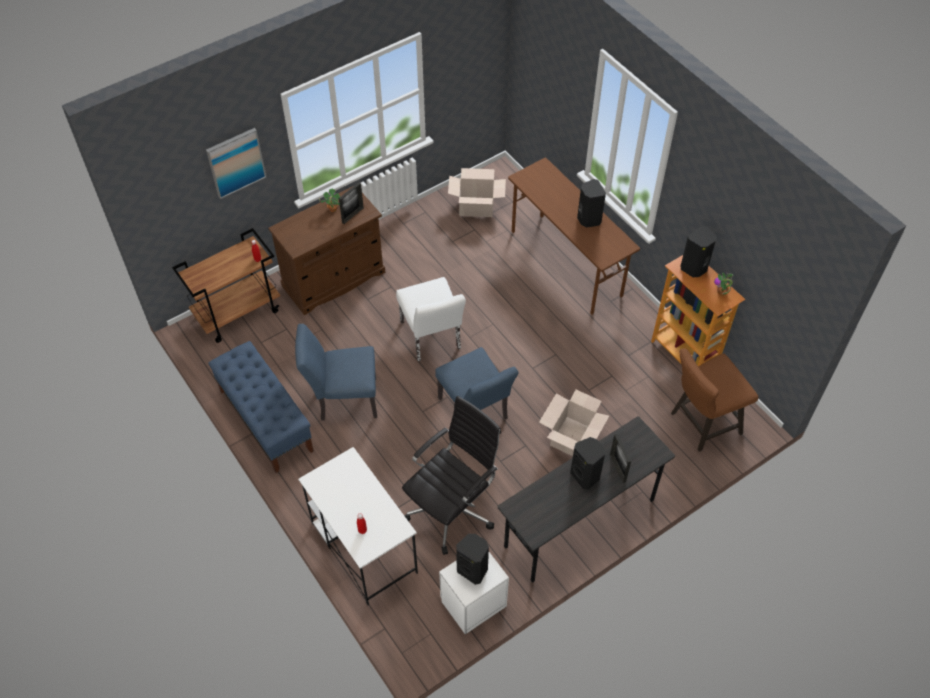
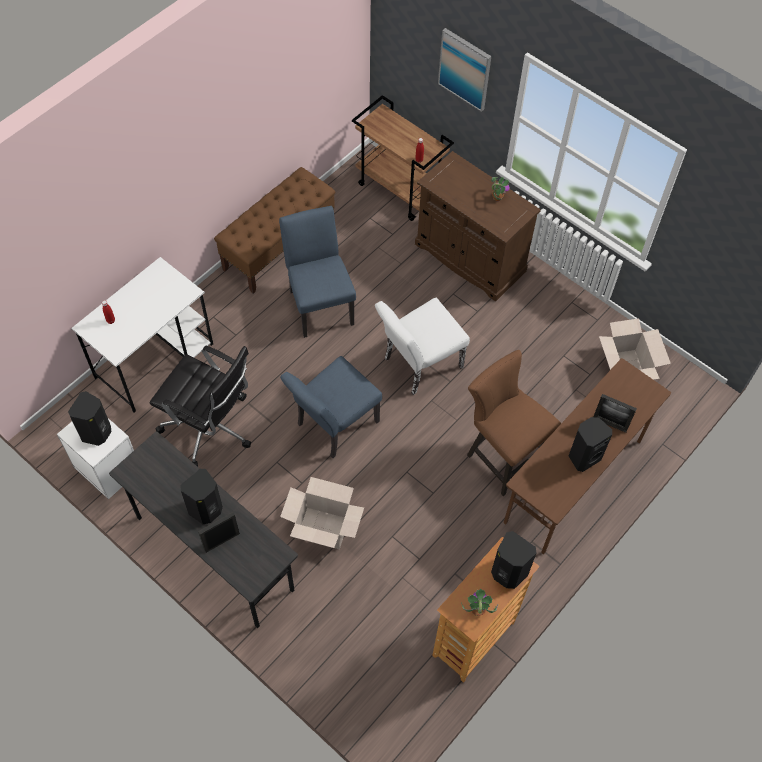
camera: 75 degrees right, 5 degrees up
(265, 420) = (279, 246): blue bench -> brown bench
(352, 215) = (494, 217): picture frame -> picture frame (609, 424)
(701, 424) = (374, 671): brown stool -> brown stool (502, 454)

